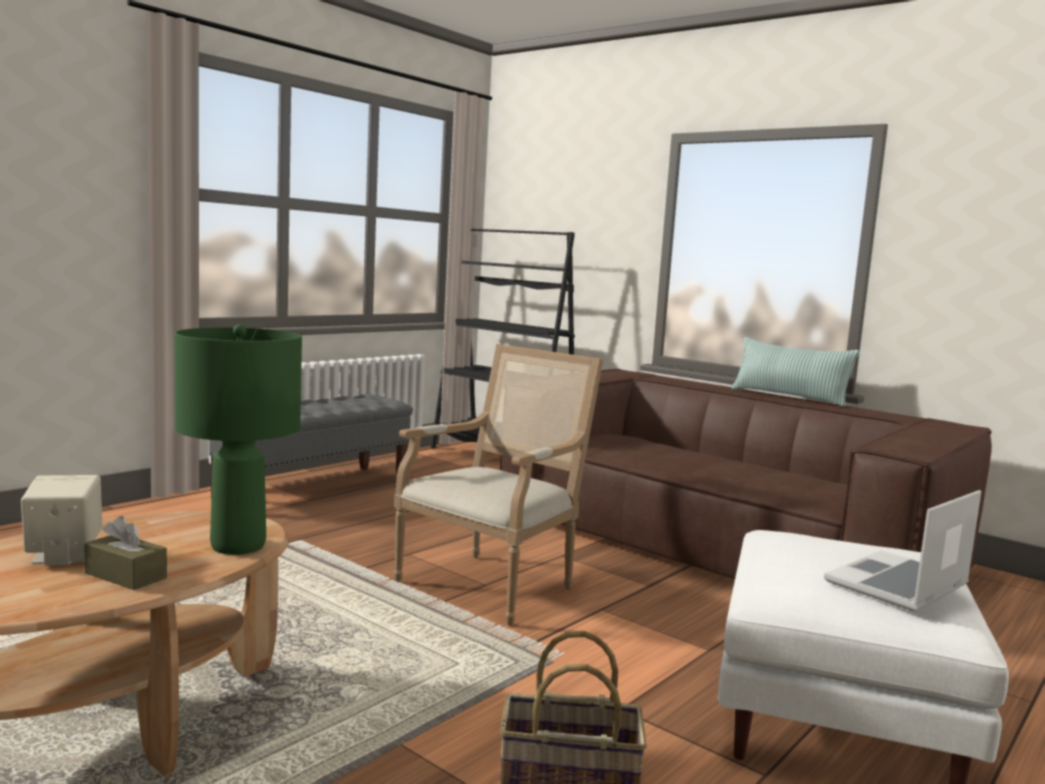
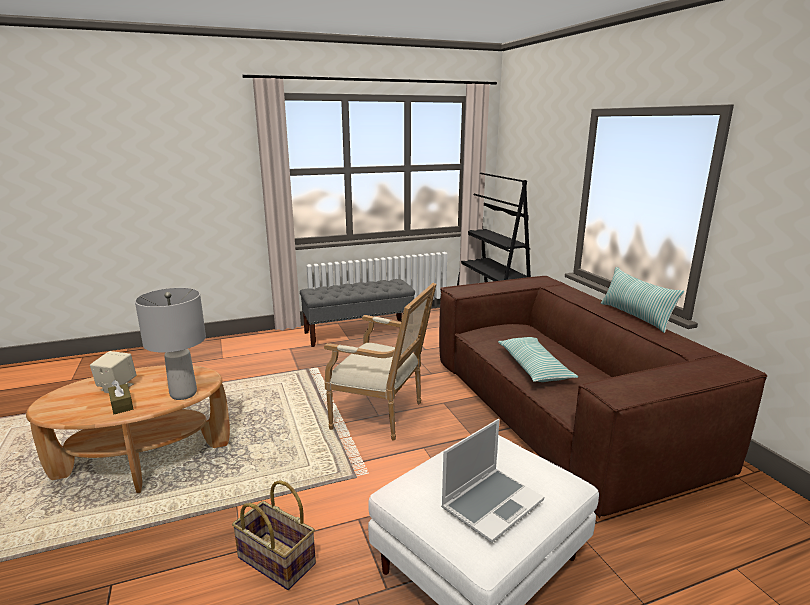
camera: 30 degrees right, 10 degrees up
(238, 546) = (183, 394): green table lamp -> grey table lamp
(493, 584) = (382, 415): armchair -> armchair turned 45 degrees clockwise
(708, 470) = (534, 367): none -> pillow
(898, 585) = (492, 503): laptop -> laptop turned 150 degrees clockwise

